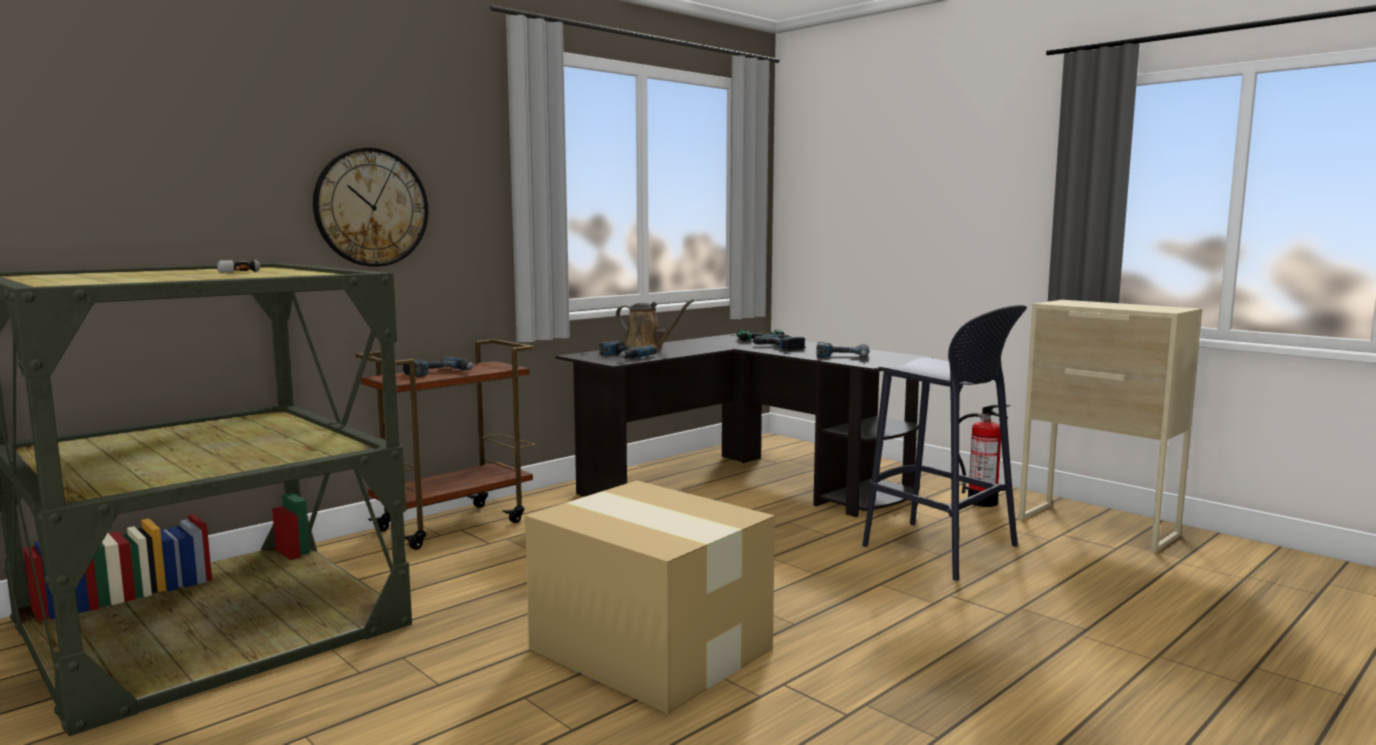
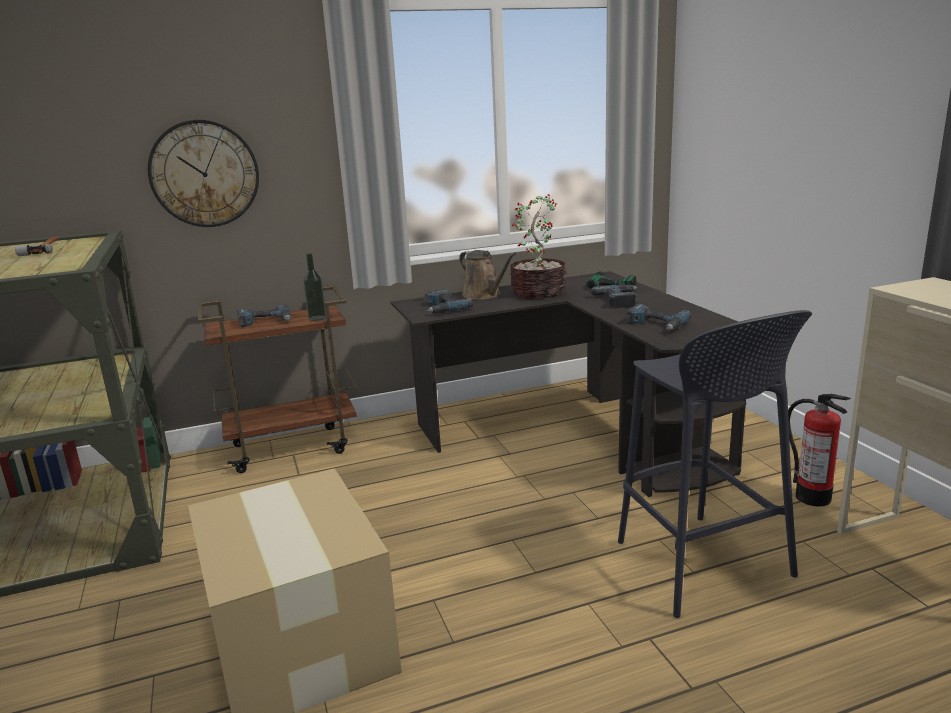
camera: 25 degrees right, 10 degrees up
(495, 368) = (317, 318): none -> bottle
(698, 345) = (538, 292): none -> potted plant

